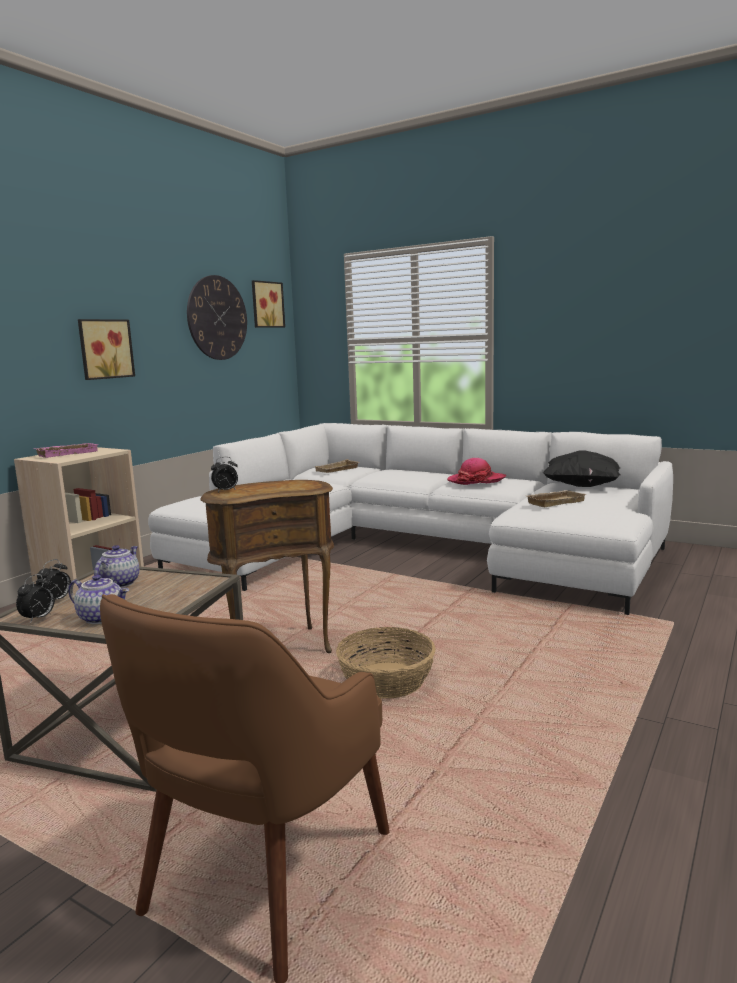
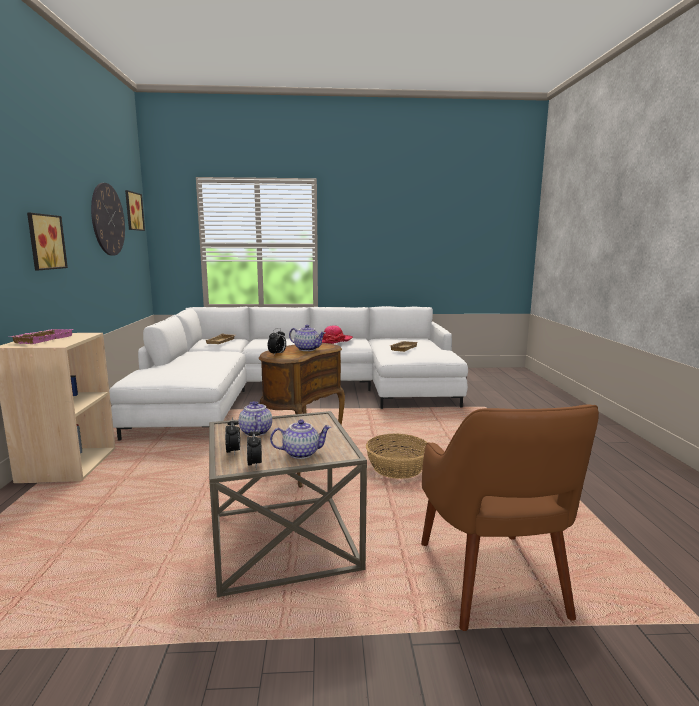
camera: 35 degrees left, 0 degrees up
(276, 488) = (307, 349): none -> teapot
(582, 486) = (396, 339): black pillow -> none

